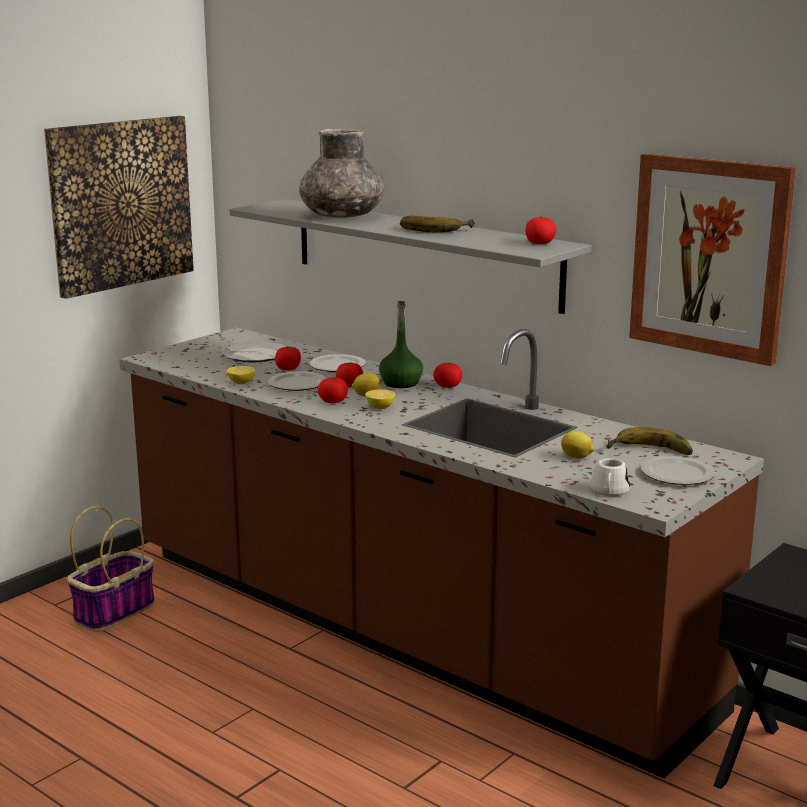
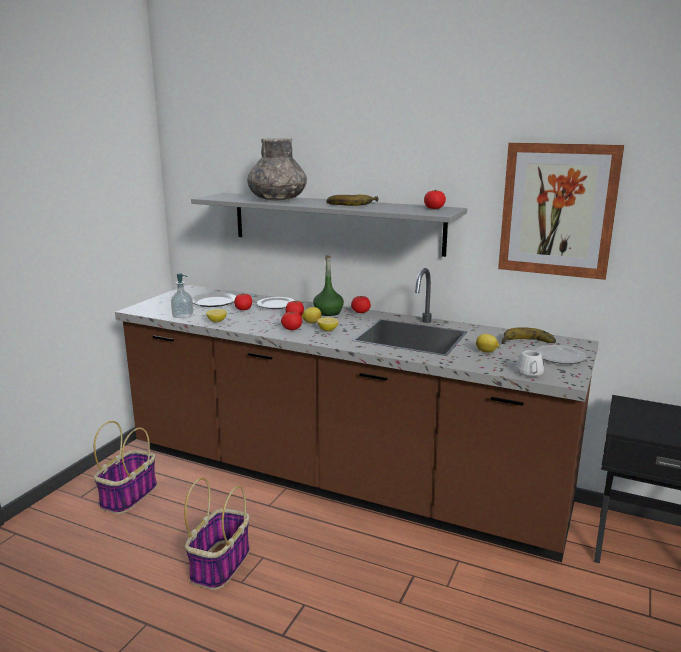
camera: 15 degrees left, 0 degrees up
(120, 204) = (105, 199): picture -> none
(196, 708) = (220, 564): none -> basket
(202, 372) = (183, 316): none -> soap dispenser
(296, 384) = (257, 319): plate -> none

